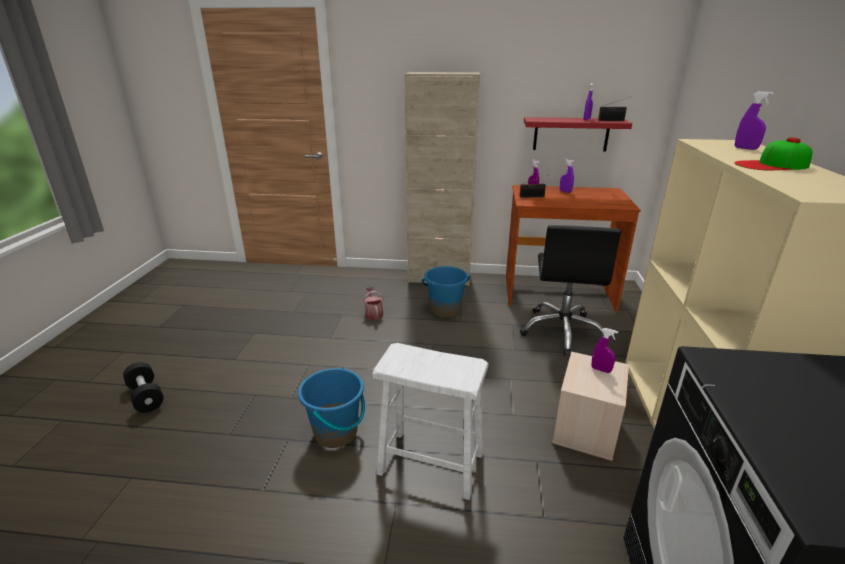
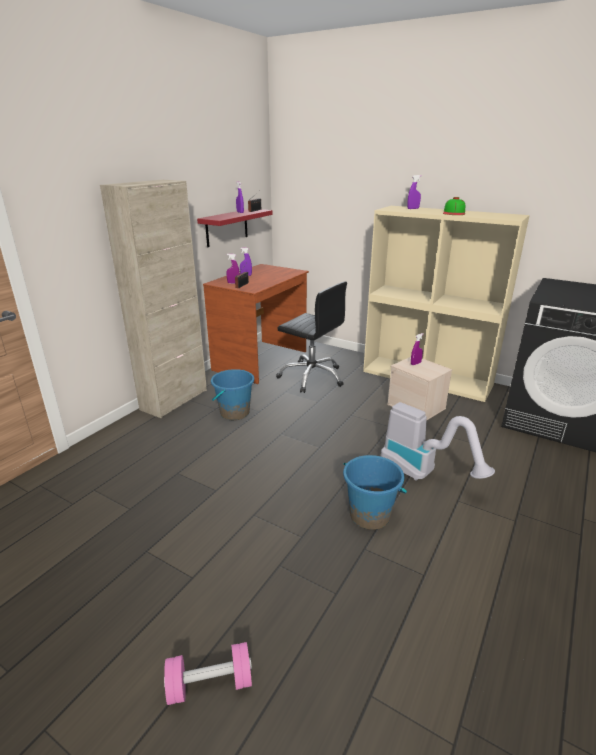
camera: 65 degrees left, 0 degrees up
(146, 396) = (210, 684): black dumbbell -> pink dumbbell
(373, 313) = (198, 452): watering can -> none
(431, 462) = (423, 474): white stool -> vacuum cleaner

